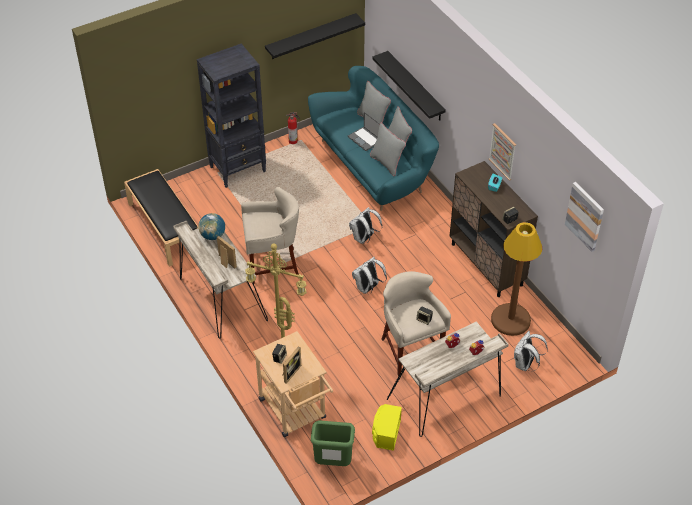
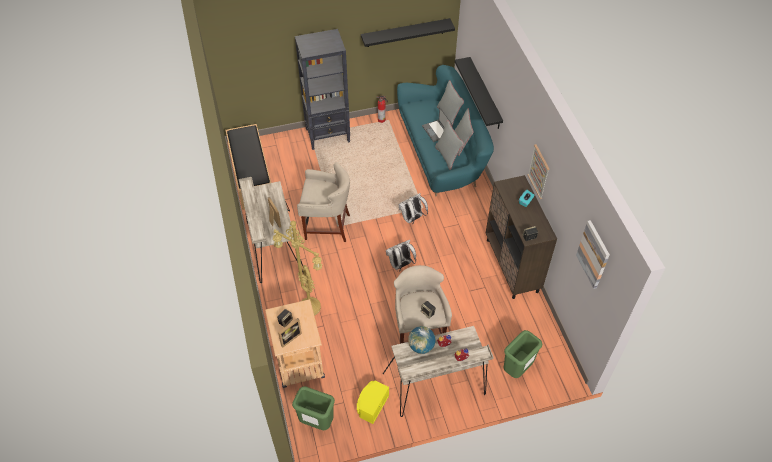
camera: 15 degrees right, 5 degrees up
(213, 236) = (271, 194): globe -> globe (421, 346)
(510, 320) = (517, 323): brown floor lamp -> none
(525, 364) = (517, 369): white backpack -> green trash can

